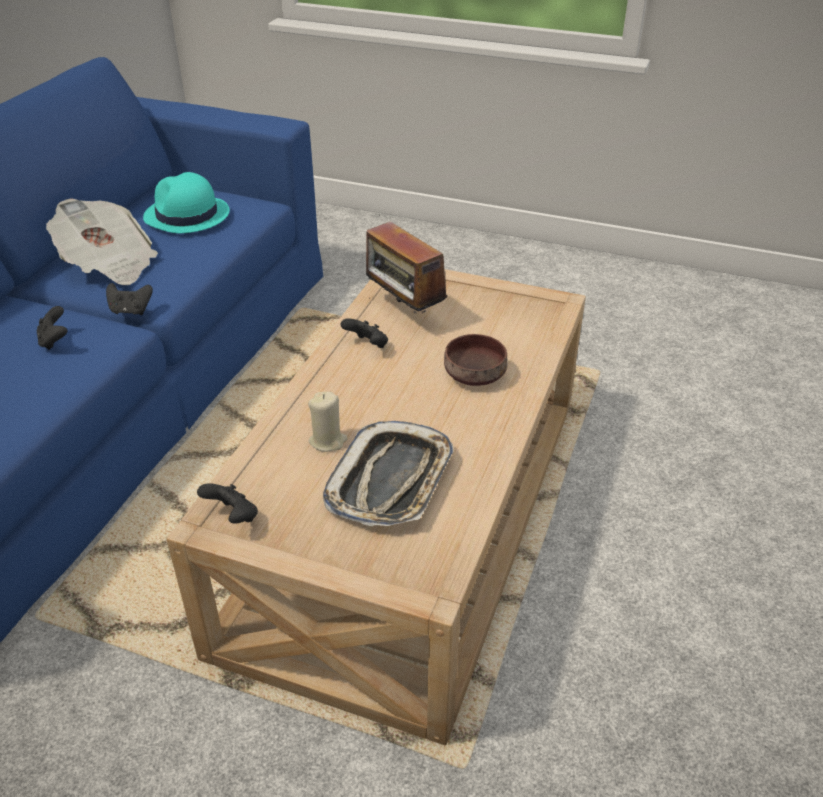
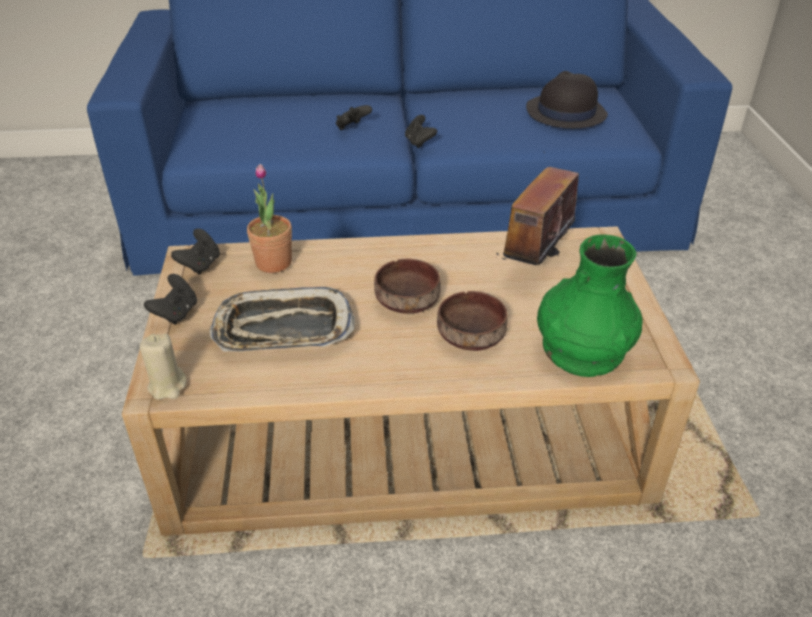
camera: 65 degrees right, 0 degrees up
(109, 264) = (463, 110): newspaper -> none
(186, 216) = (565, 112): turquoise hat -> black hat
(276, 460) = (273, 263): none -> potted plant
(328, 441) = (314, 280): beige candle -> beige candle (167, 386)
(367, 345) = (463, 259): black game controller -> black game controller (176, 313)
(405, 394) = (407, 302): none -> brown bowl
(525, 328) = (582, 349): none -> green vase

